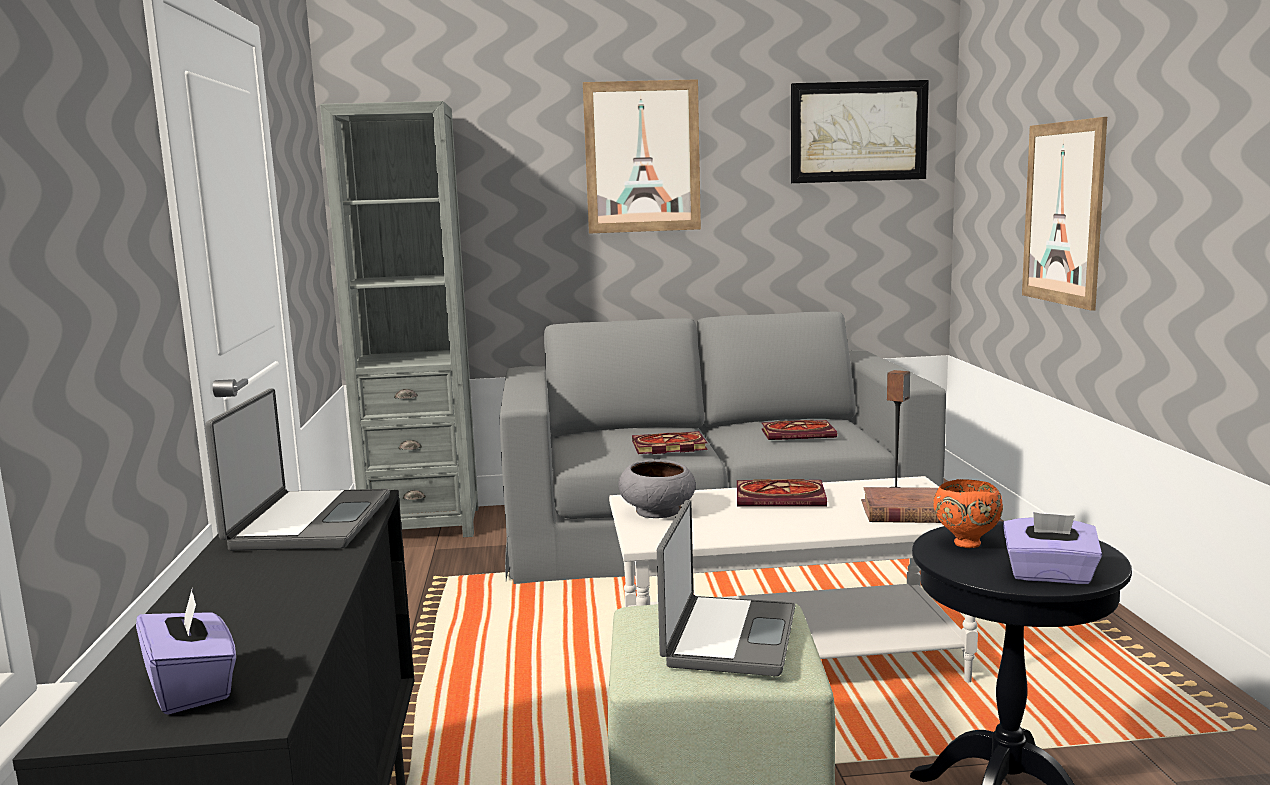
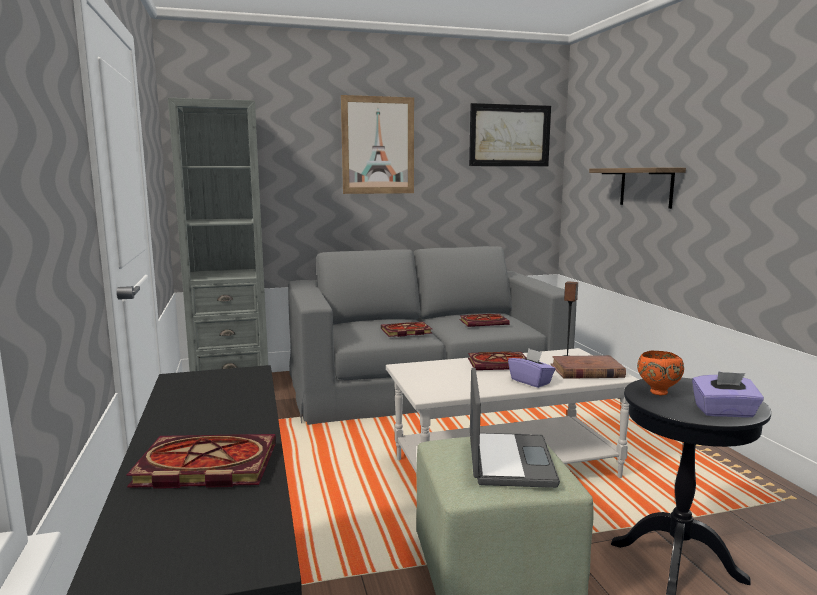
camera: 10 degrees left, 0 degrees up
(192, 687) = (192, 538): purple tissue box -> purple tissue box (531, 381)
(243, 612) = (202, 467): none -> book
(308, 522) = (215, 391): laptop -> none
(658, 511) = (424, 374): grey bowl -> none
(1063, 213) = (646, 187): picture -> shelf

